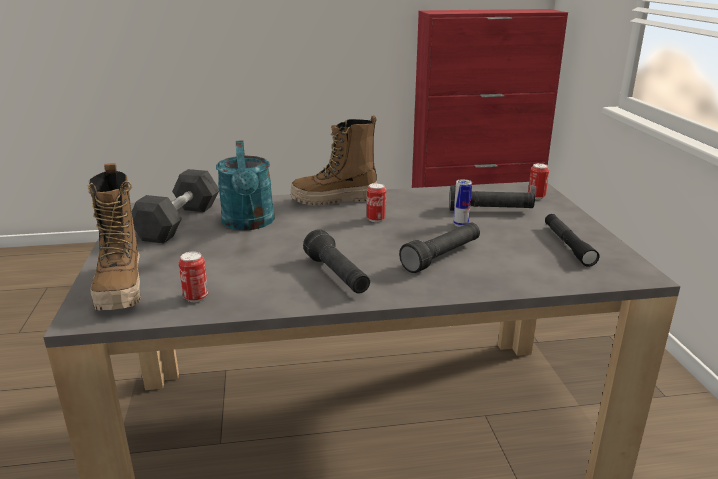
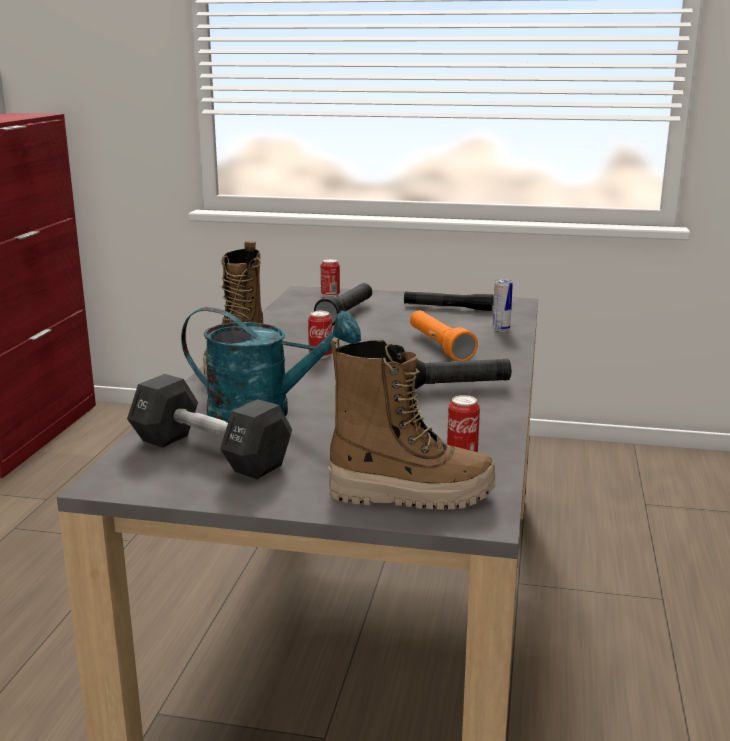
camera: 70 degrees left, 5 degrees down
(442, 257) = (439, 346): black flashlight -> orange flashlight
(460, 224) = (370, 329): can -> can (501, 329)

